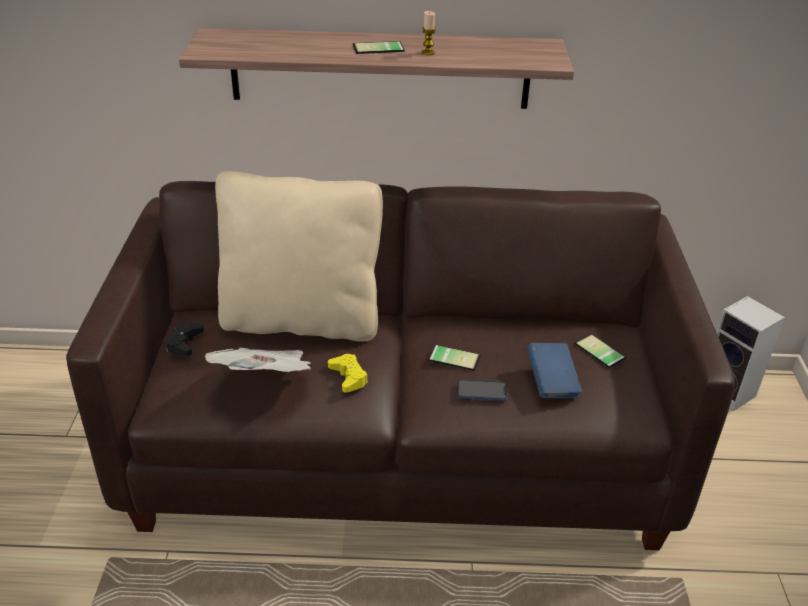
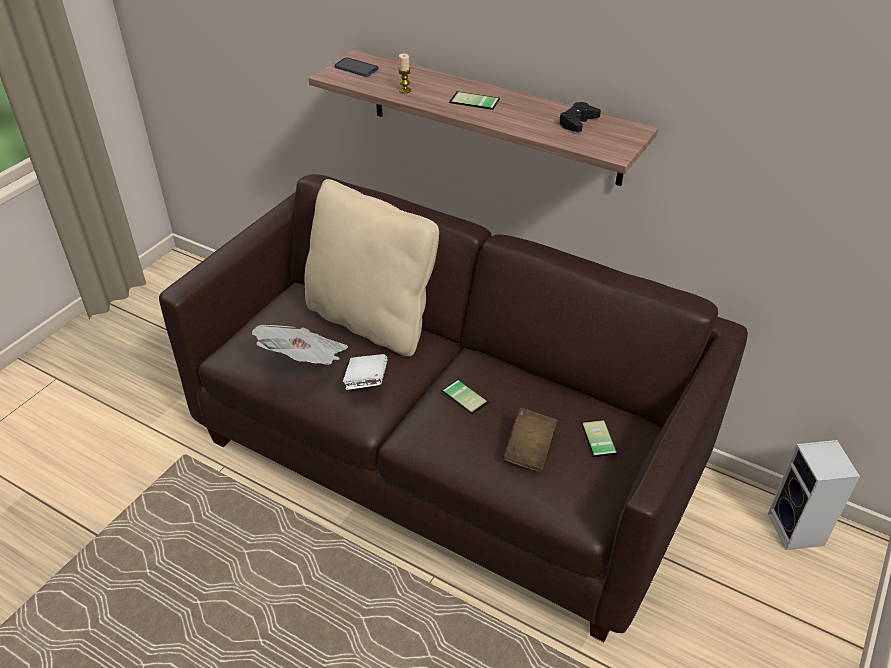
camera: 30 degrees right, 5 degrees up
(184, 343) = (275, 310): black game controller -> black game controller (578, 122)
(348, 377) = (366, 381): yellow game controller -> white book
(428, 53) = (512, 115): candle -> candle (405, 90)
(481, 391) = (463, 434): phone -> phone (356, 68)
(551, 382) = (529, 450): blue book -> brown book

